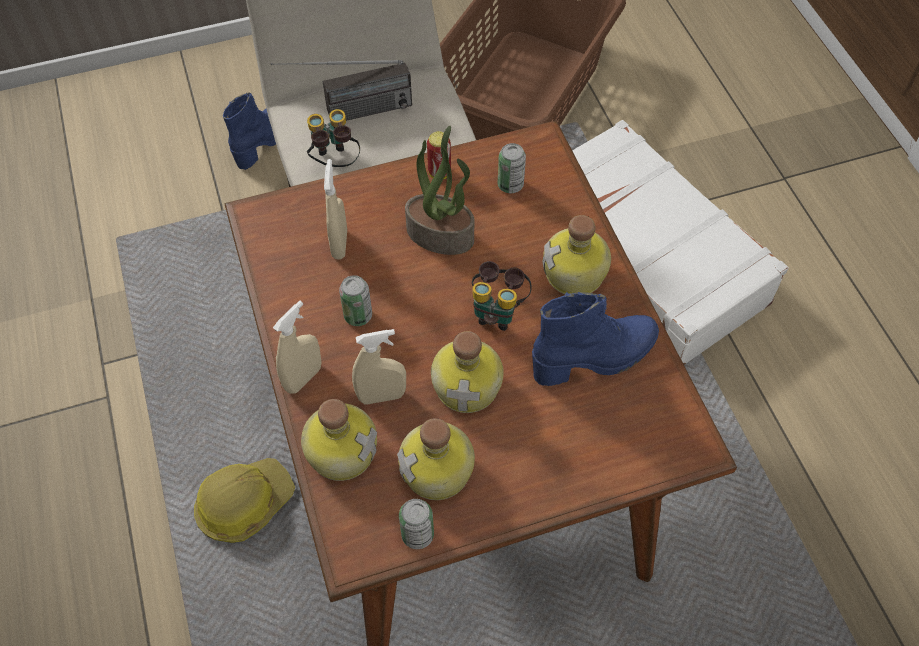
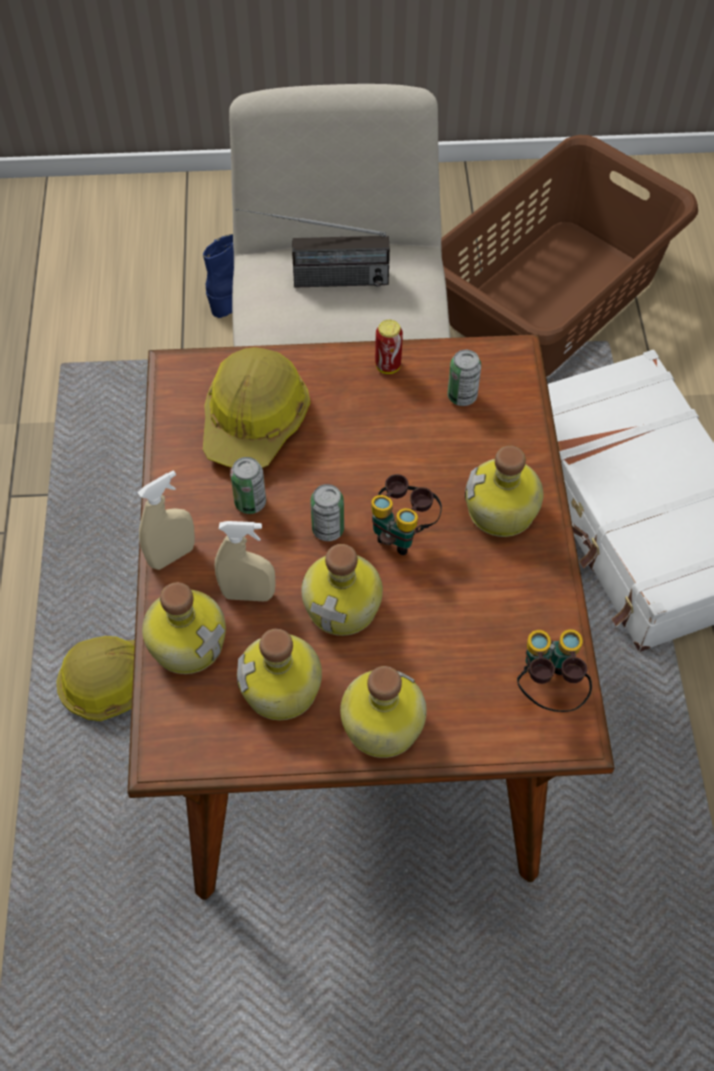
camera: 15 degrees right, 0 degrees up
(334, 162) = (284, 330): binoculars -> binoculars (547, 690)
(339, 244) = (255, 421): beige spray bottle -> hard hat
(417, 535) = (239, 750): can -> can (328, 529)
(441, 234) = (368, 434): potted plant -> none
(532, 481) = (380, 725): none -> bottle
(595, 358) = (493, 609): blue boot -> none

